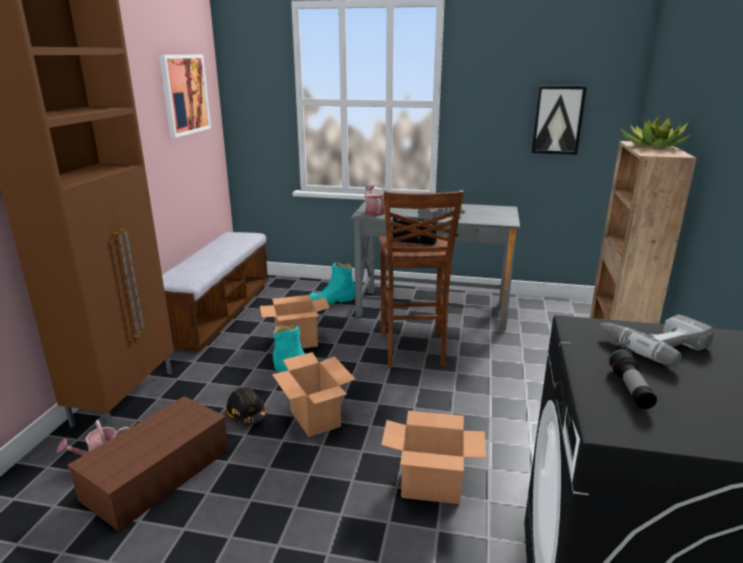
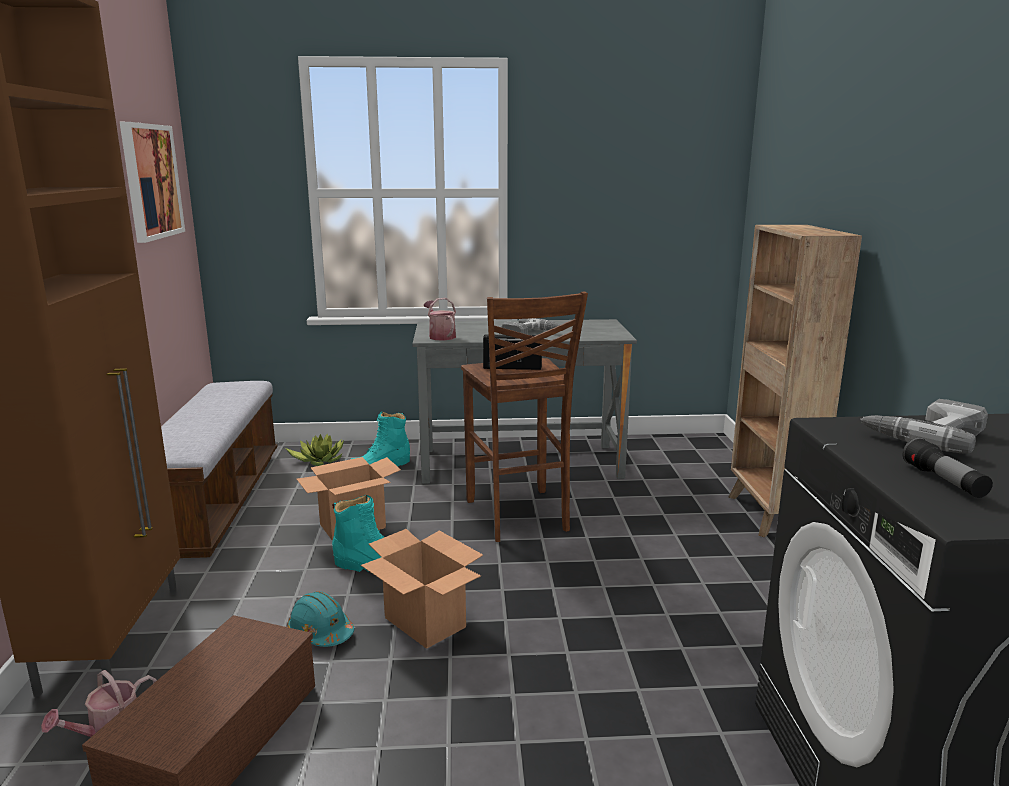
camera: 15 degrees left, 5 degrees down
(246, 414) = (321, 632): black hard hat -> turquoise hard hat
(432, 485) = (621, 681): cardboard box -> none
(557, 120) = (655, 209): picture -> none
(652, 146) = (798, 227): potted plant -> potted plant (319, 460)

